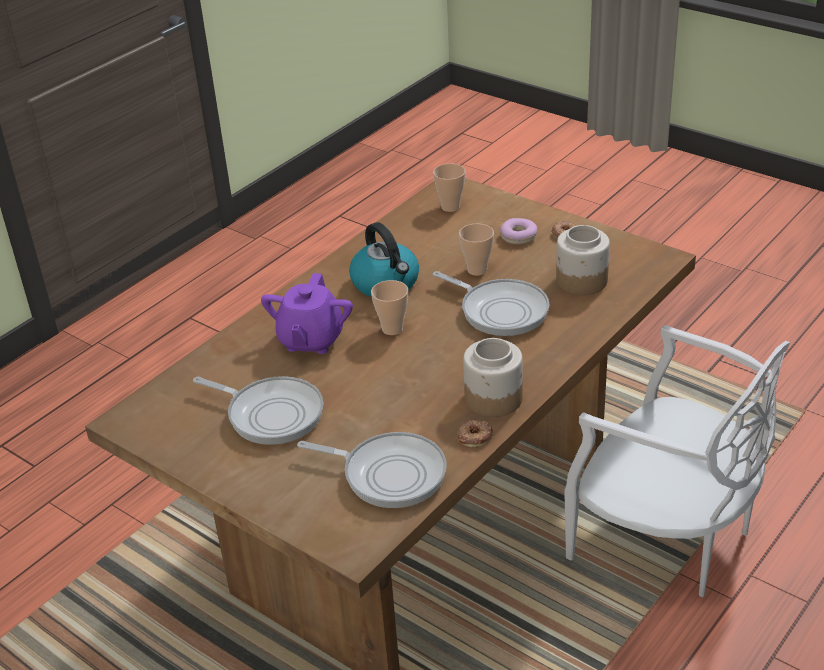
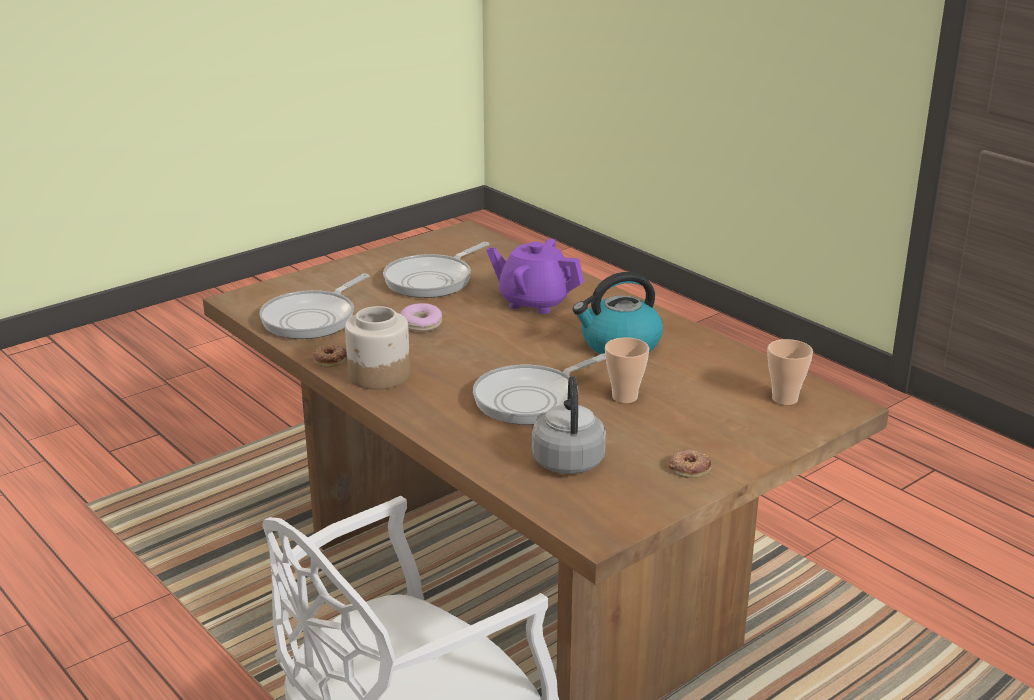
camera: 100 degrees right, 10 degrees down
(392, 329) = (531, 340): cup -> none
(518, 236) = (694, 434): donut -> donut (421, 324)
(581, 281) = (568, 459): jar -> grey kettle

